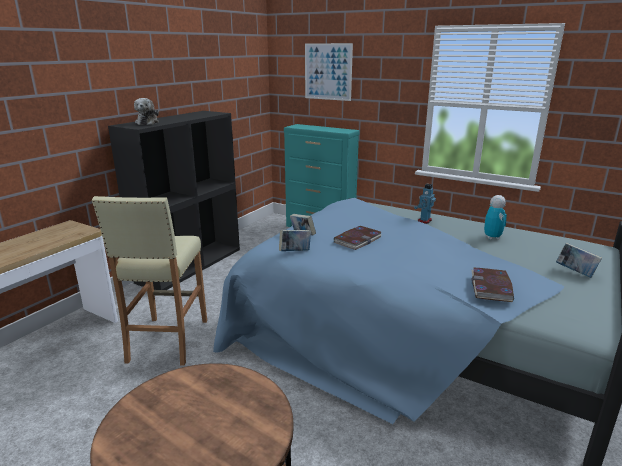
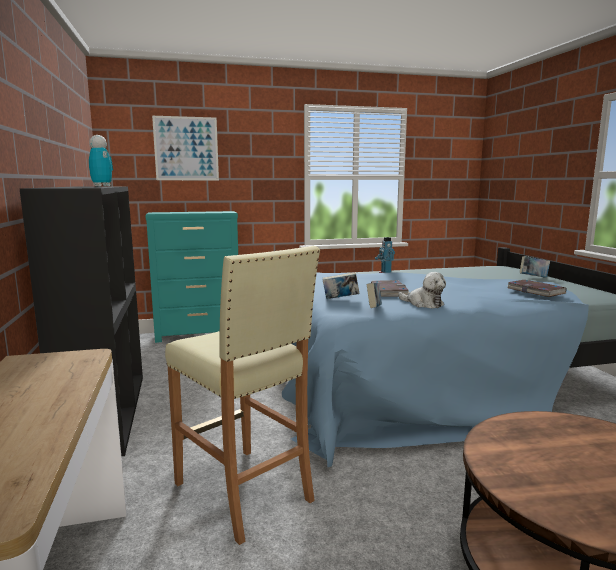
camera: 45 degrees left, 10 degrees down
(148, 122) = (70, 187): plush toy -> plush toy (423, 304)
(492, 237) = (449, 273): toy robot -> toy robot (102, 186)

